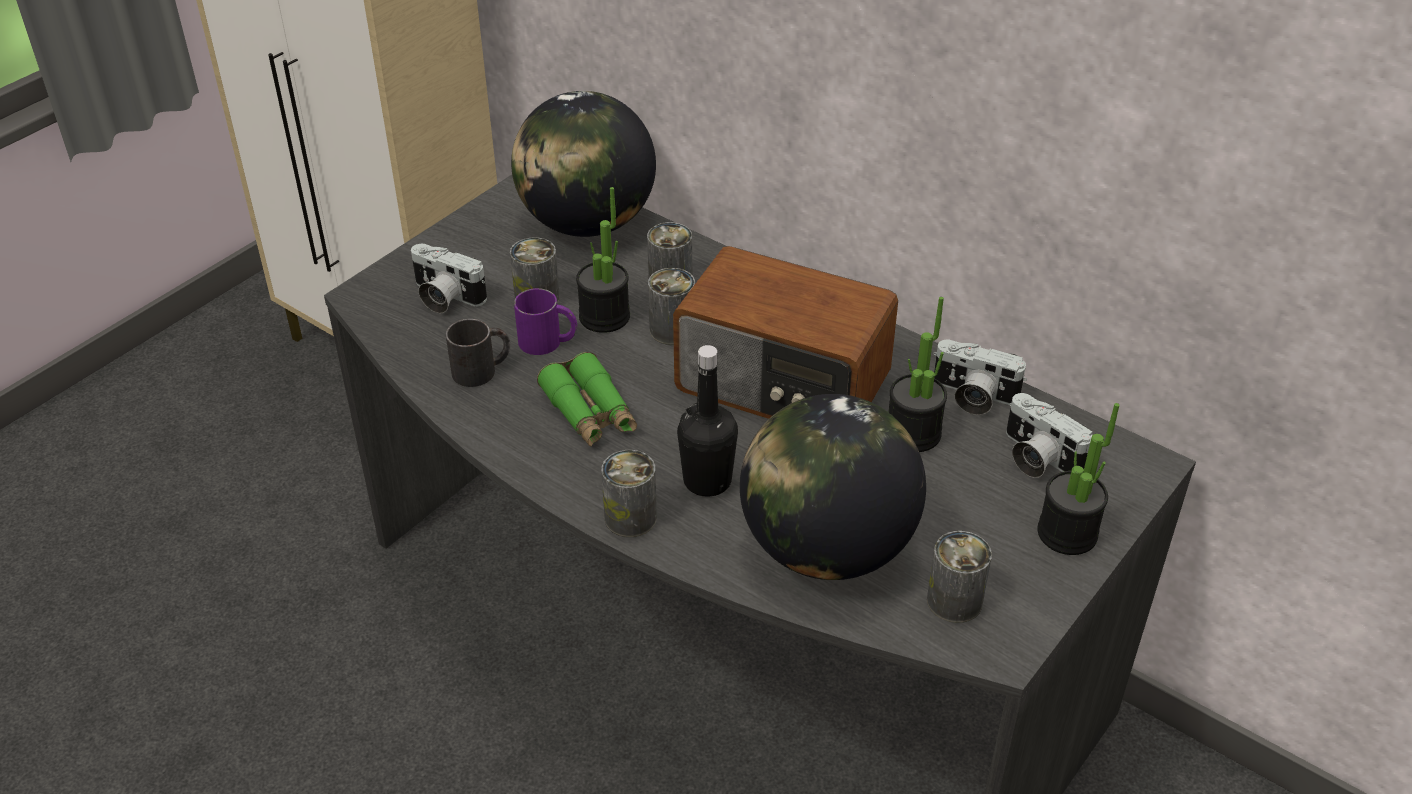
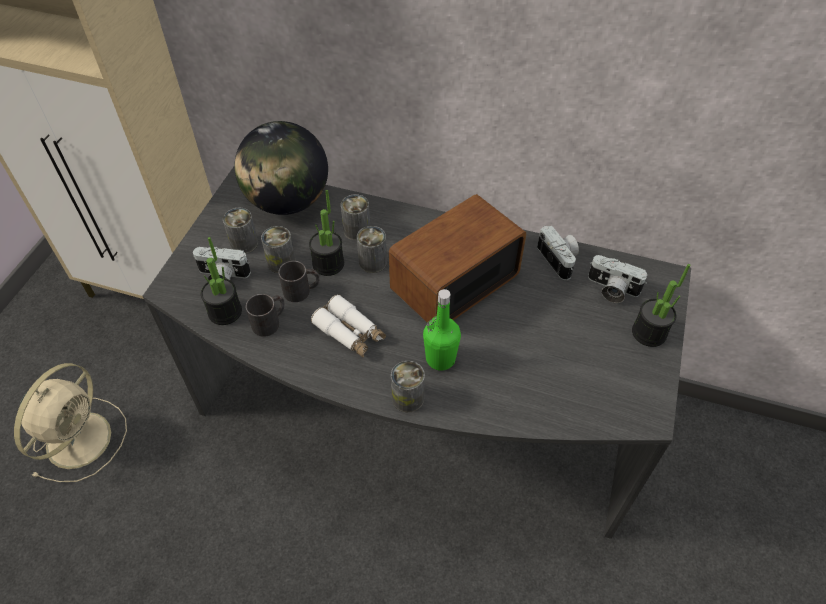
camera: 20 degrees left, 10 degrees up
(197, 526) = (80, 437): none -> beige fan
(548, 342) = (302, 290): purple mug -> black mug
(589, 412) = (350, 332): green binoculars -> white binoculars
(707, 481) = (440, 359): black bottle -> green bottle
(782, 384) = (453, 281): radio -> radio turned 135 degrees clockwise
(827, 548) = (528, 383): globe -> none
(913, 433) = (539, 293): potted plant -> potted plant (225, 312)
(954, 601) = (611, 395): can -> can (244, 243)
(972, 396) = (559, 259): camera -> camera turned 120 degrees counterclockwise

